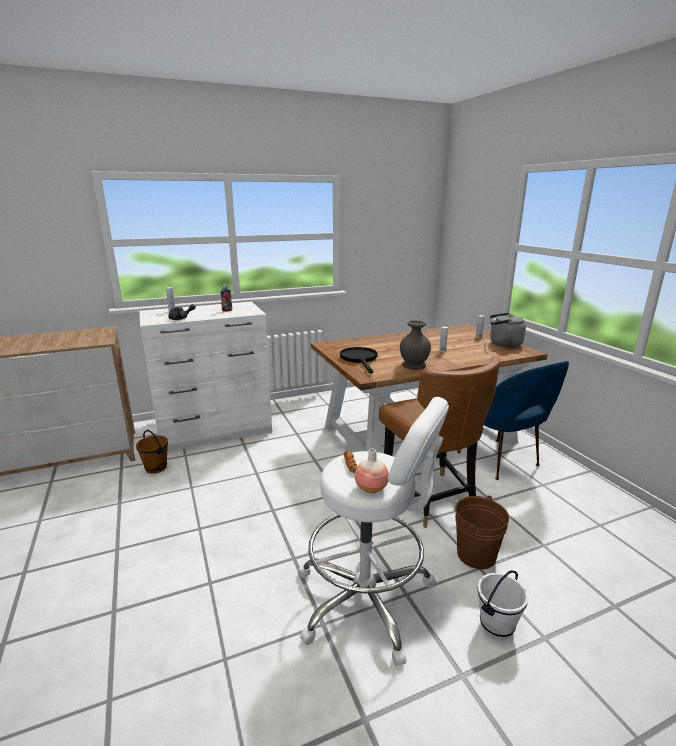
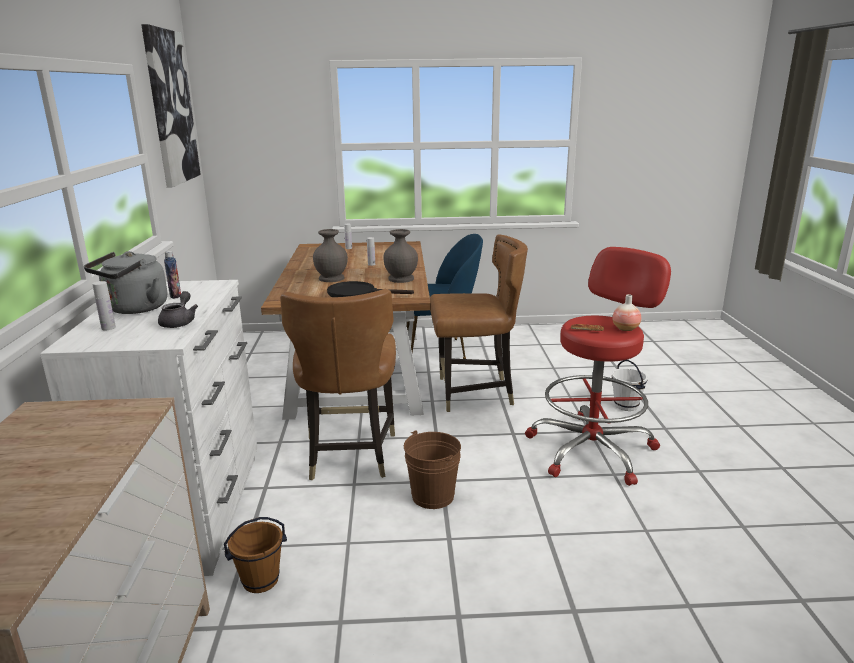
camera: 70 degrees left, 0 degrees up
(291, 462) = (349, 455): none -> brown chair
(367, 600) = (592, 449): white stool -> red stool
(389, 346) = (330, 278): none -> grey vase
(395, 205) = (170, 107): none -> picture
(476, 555) = (555, 393): brown bucket -> brown bucket (432, 496)
(503, 344) = (380, 246): grey kettle -> grey kettle (134, 309)

